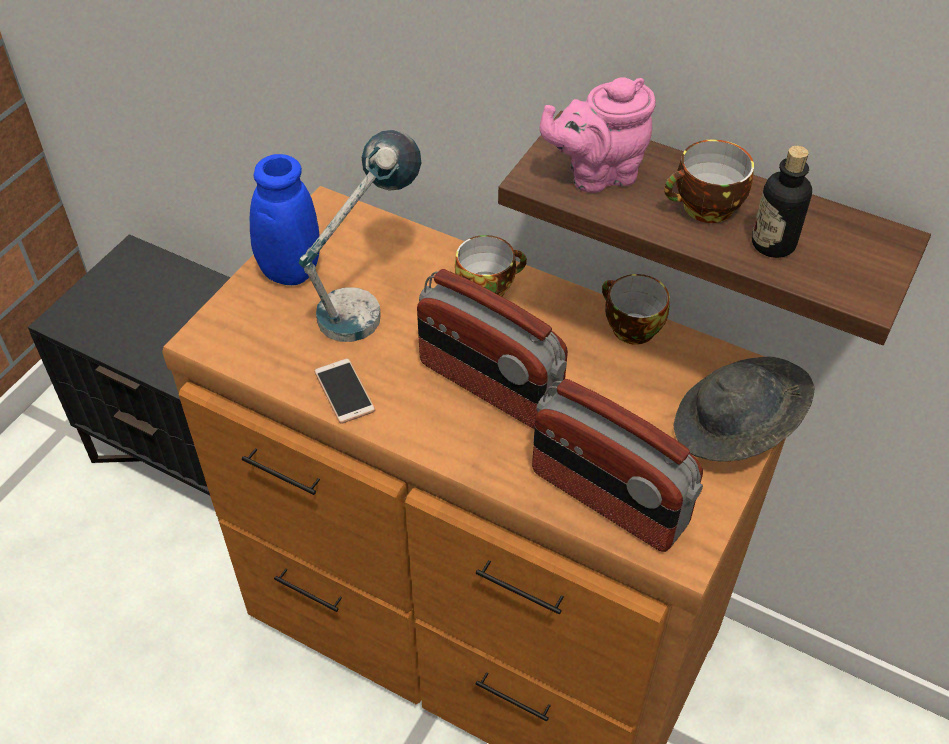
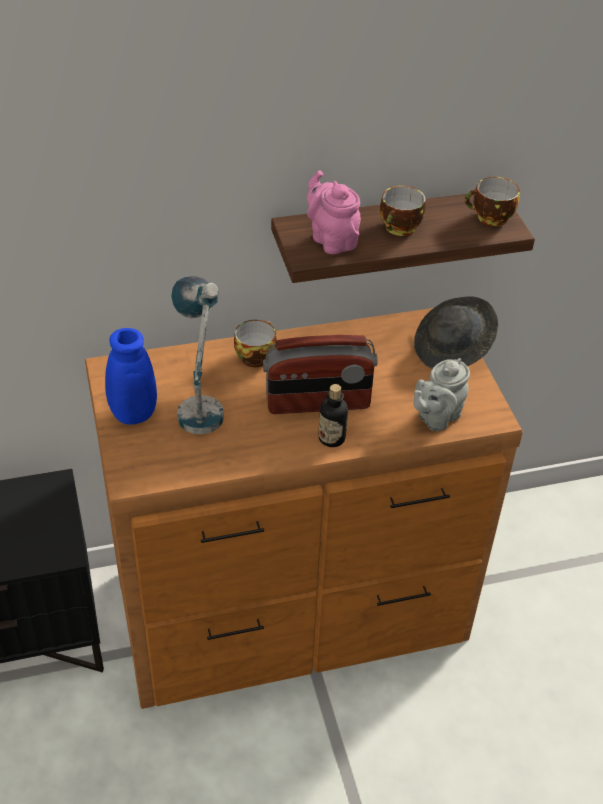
camera: 45 degrees left, 5 degrees down
(344, 391) = (247, 454): phone -> none
(597, 174) = (331, 239): pink teapot -> pink teapot turned 120 degrees clockwise
(608, 499) = (436, 417): radio -> grey teapot
(629, 328) = (351, 333): cup -> cup (490, 218)
(773, 244) = (448, 228): bottle -> bottle (331, 438)

